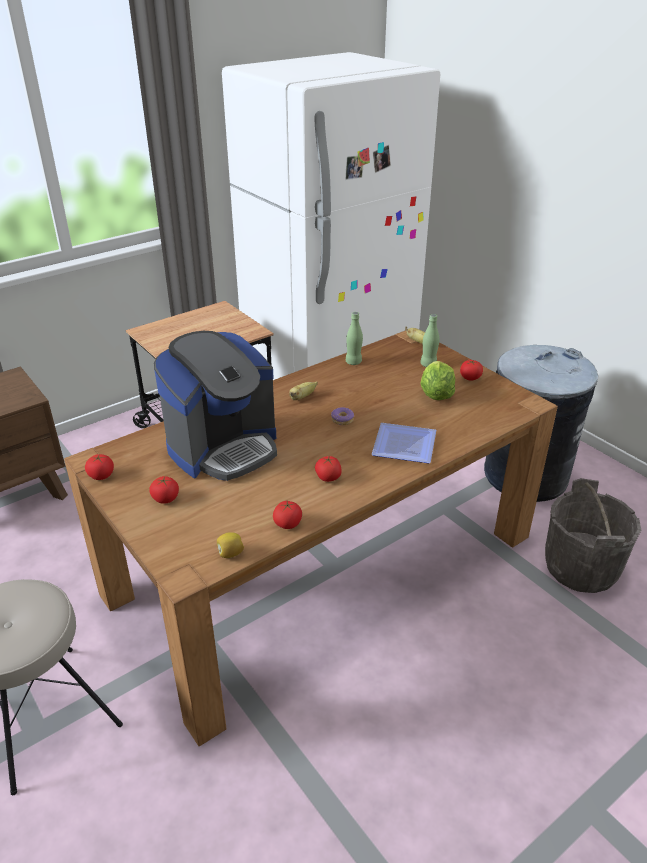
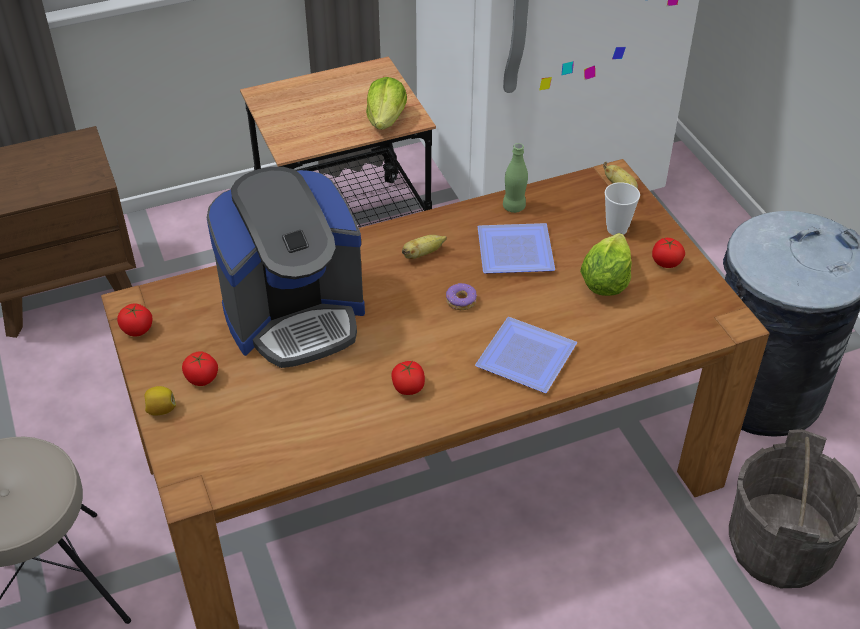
camera: 15 degrees right, 10 degrees up
(230, 553) = (252, 471): lemon -> lemon (161, 410)
(237, 334) = (386, 120): none -> lettuce
(287, 524) = (333, 445): tomato -> none
(364, 386) = (512, 250): none -> plate
(428, 364) = (617, 229): green bottle -> cup

